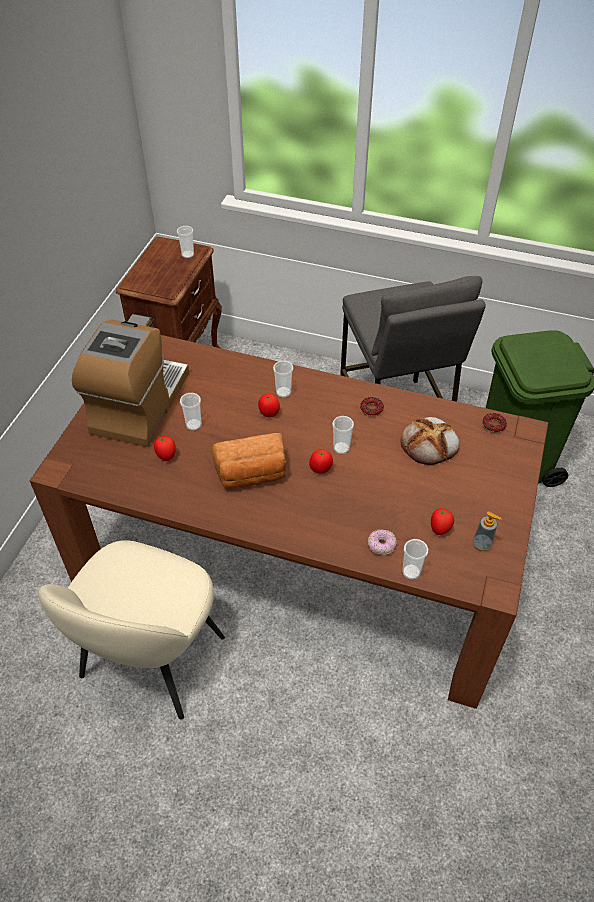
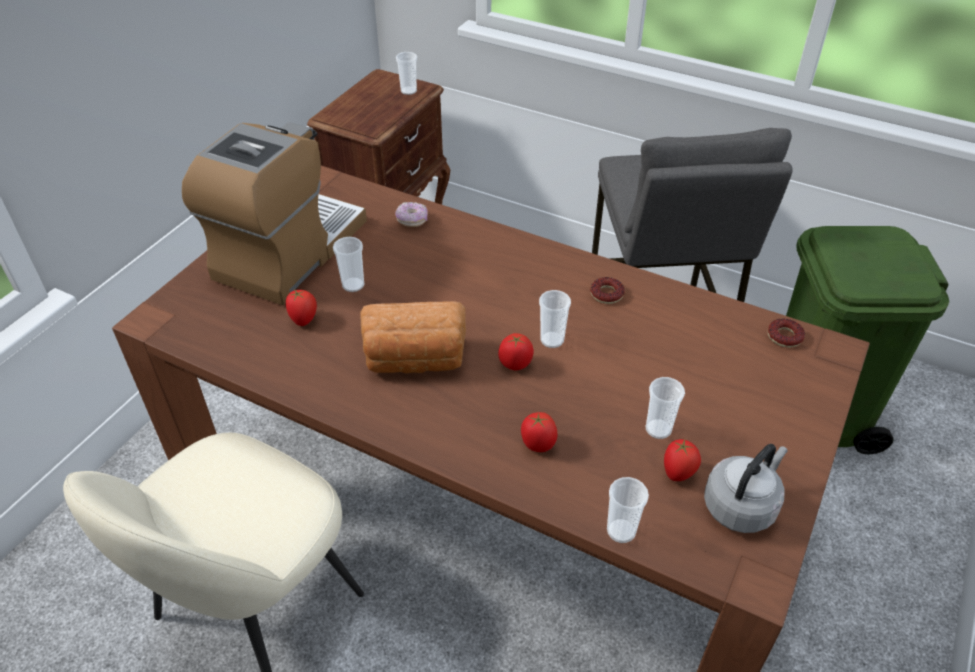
camera: 10 degrees right, 5 degrees down
(269, 413) = (460, 283): tomato -> tomato (537, 444)
(283, 392) = (487, 259): cup -> cup (658, 429)
(381, 546) = (582, 485): donut -> donut (412, 220)
(430, 444) = (684, 350): bread -> none
(482, 544) = (741, 505): soap dispenser -> grey kettle

